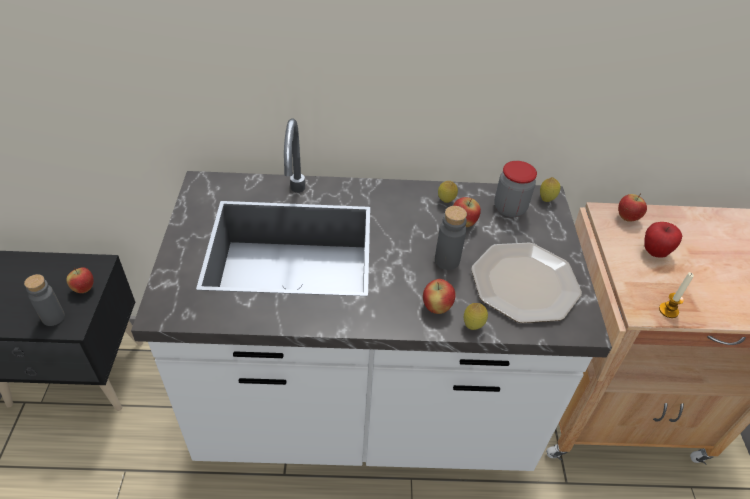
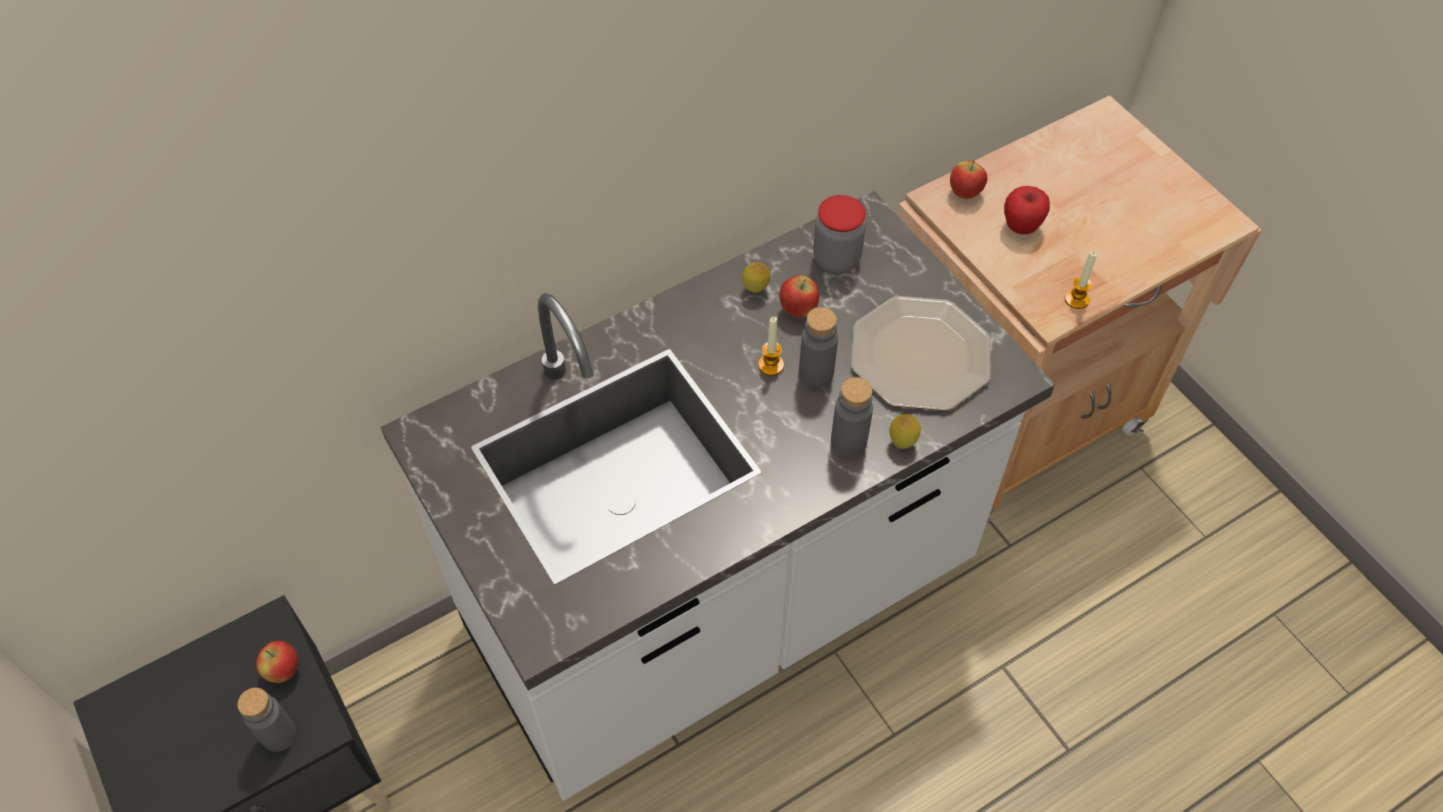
camera: 30 degrees left, 10 degrees up
(422, 243) = (771, 365): none -> candle
(436, 308) = (848, 442): apple -> grey bottle
(546, 199) = (869, 222): lemon -> none

